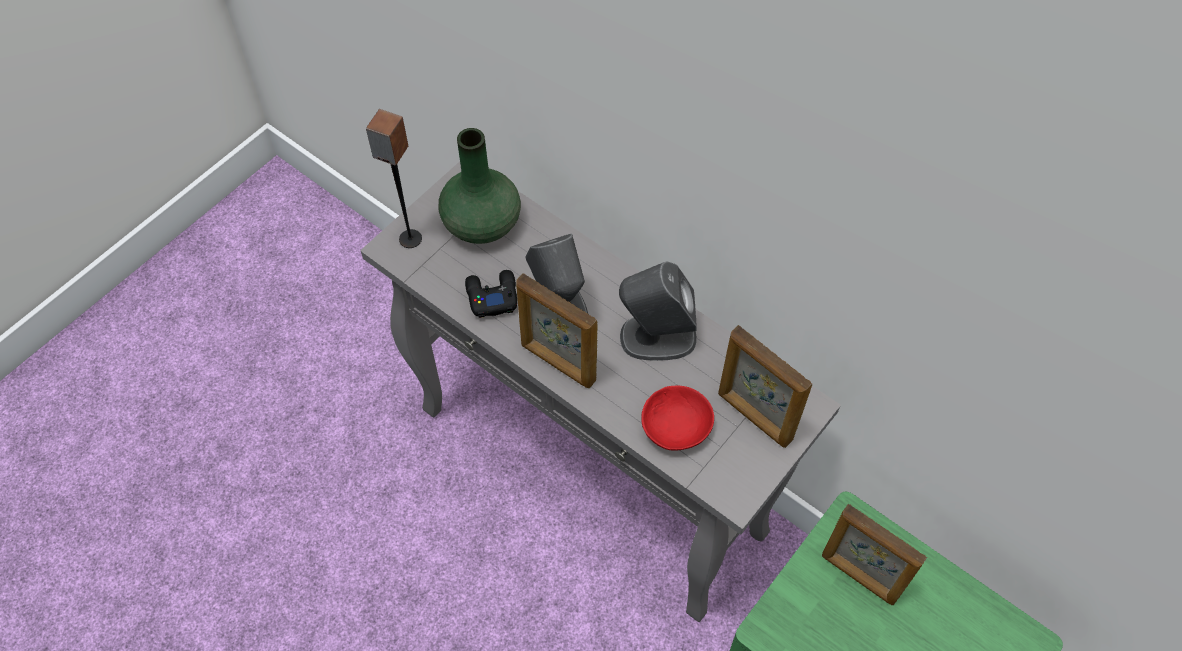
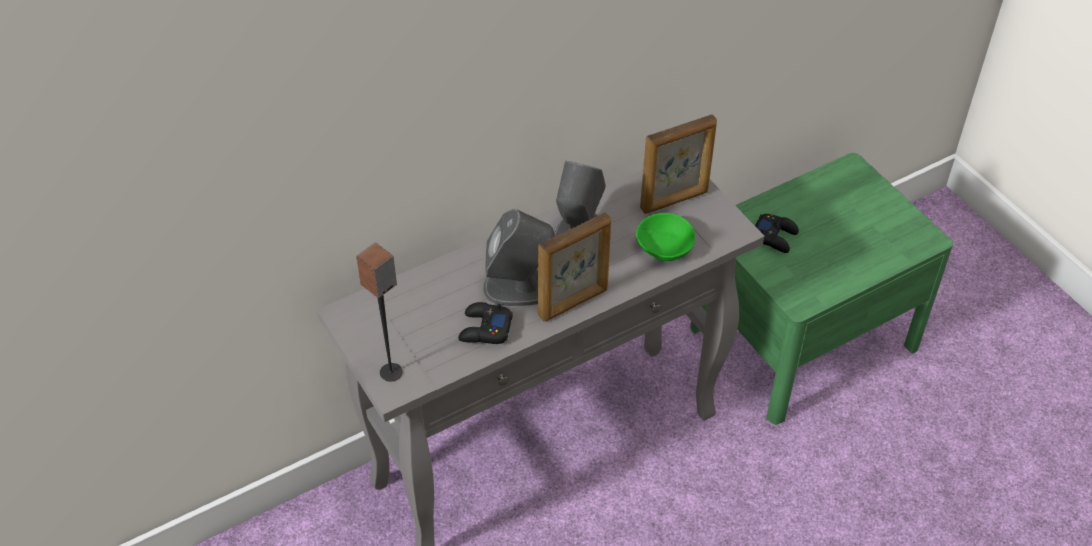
camera: 70 degrees left, 10 degrees down
(482, 222) = (401, 316): green vase -> none
(676, 429) = (666, 248): red bowl -> green bowl
(859, 577) = (774, 236): picture frame -> black game controller

